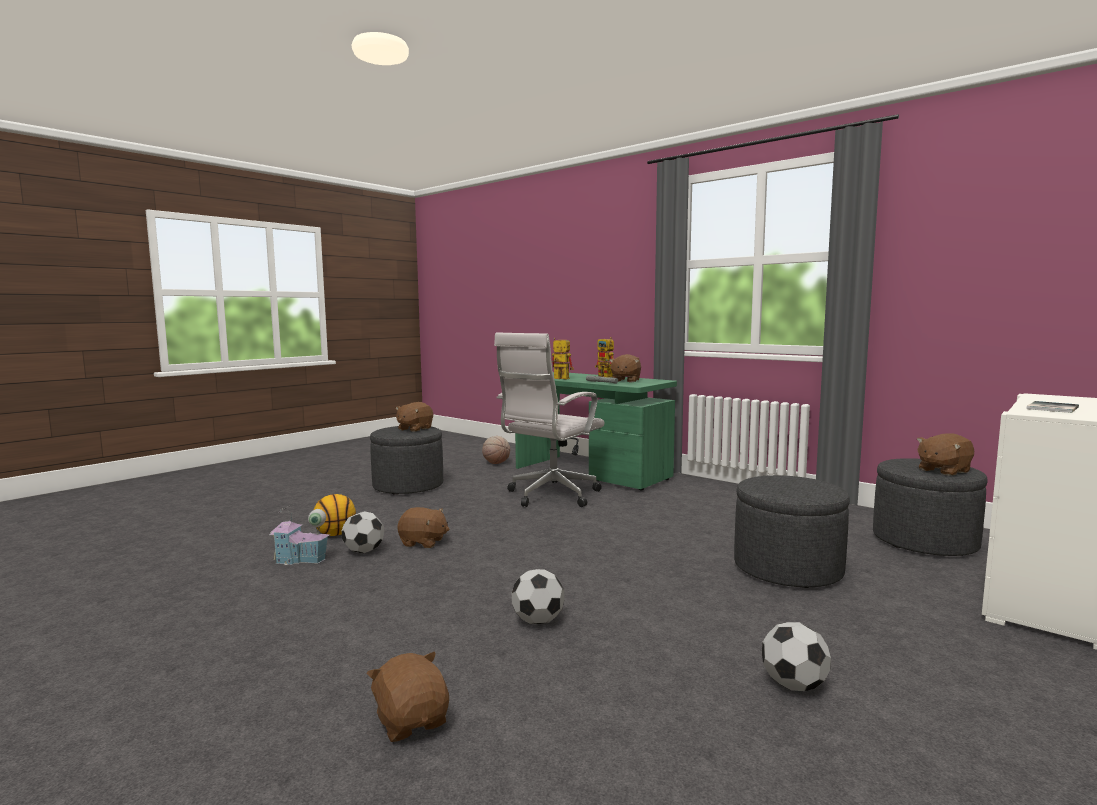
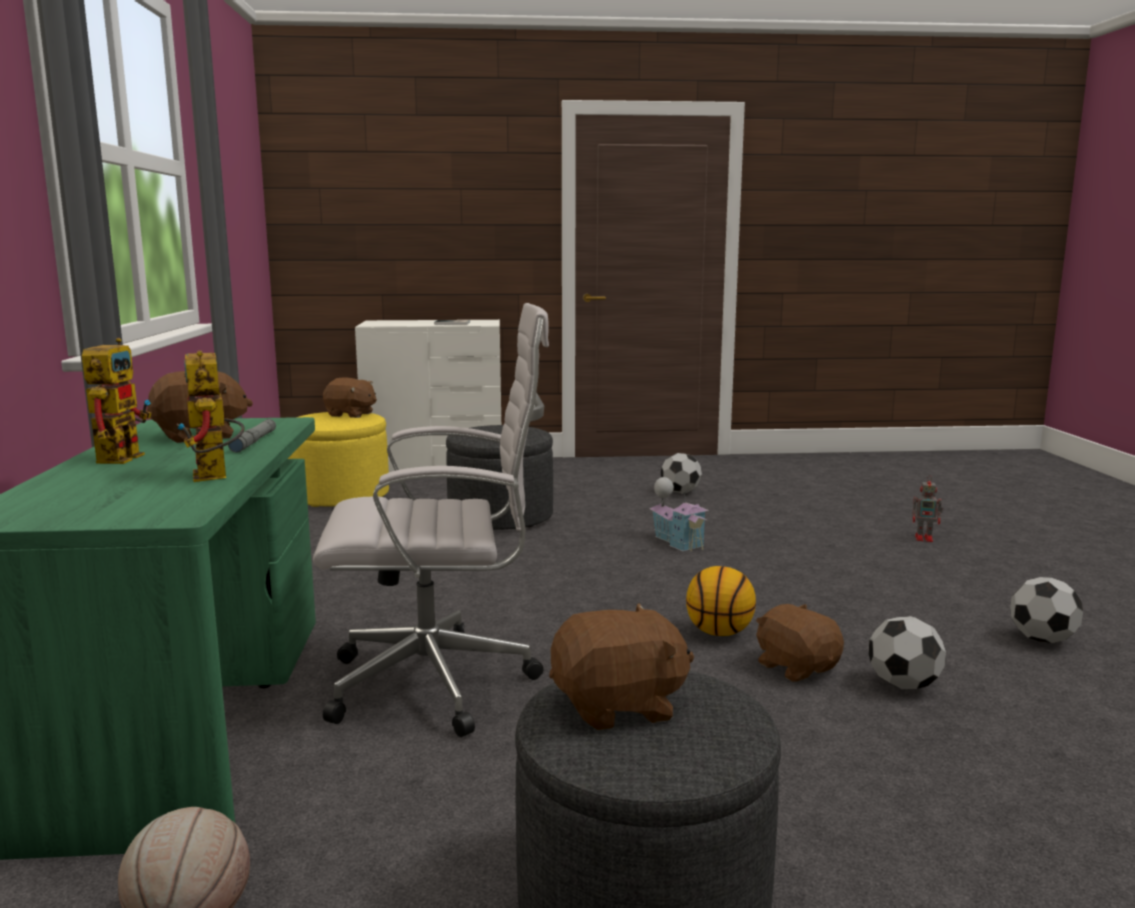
camera: 135 degrees left, 5 degrees up
(300, 560) = (1019, 706): toy house -> toy house (678, 542)
(335, 534) = (945, 749): basketball -> basketball (718, 633)
(412, 721) = (925, 538): brown plush toy -> toy robot
(538, 621) = (774, 551): football -> football (1041, 639)
(924, 541) = (340, 496): grey ottoman -> yellow ottoman

